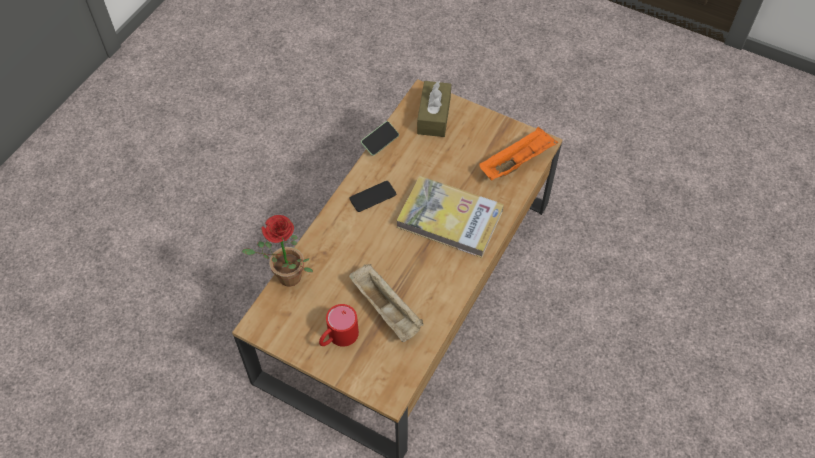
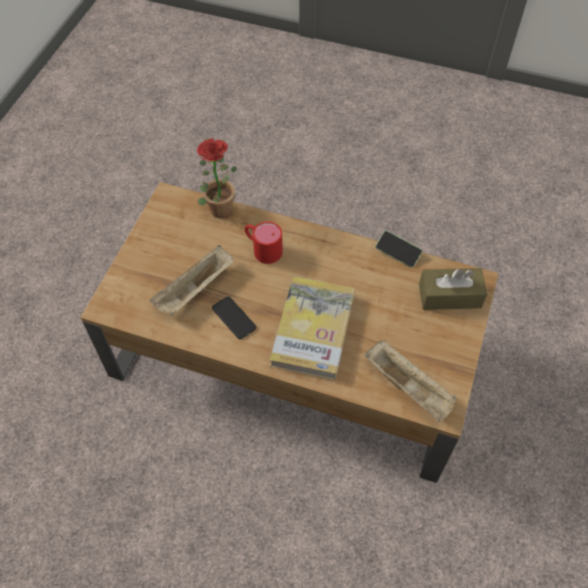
camera: 80 degrees right, 0 degrees up
(337, 337) = (161, 257): red mug -> red mug (262, 248)
(373, 196) = (326, 257): phone -> phone (234, 318)
(517, 162) = (409, 387): orange tray -> beige tray

